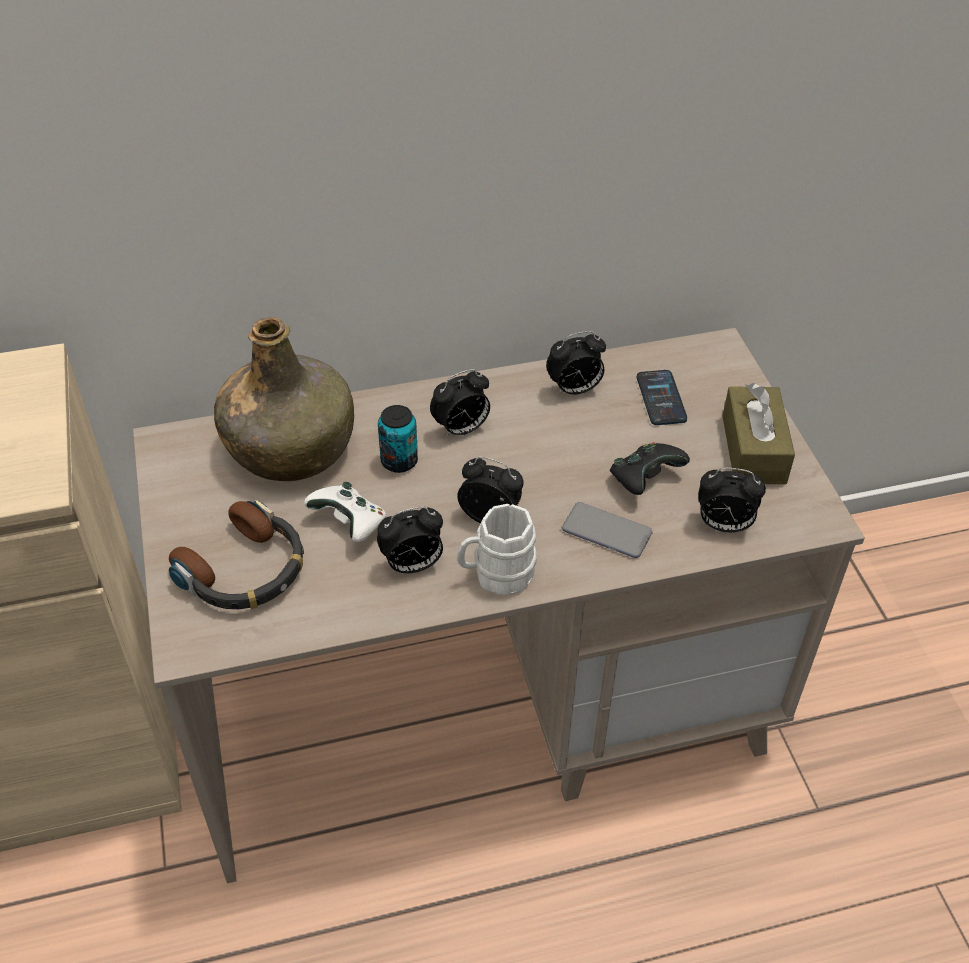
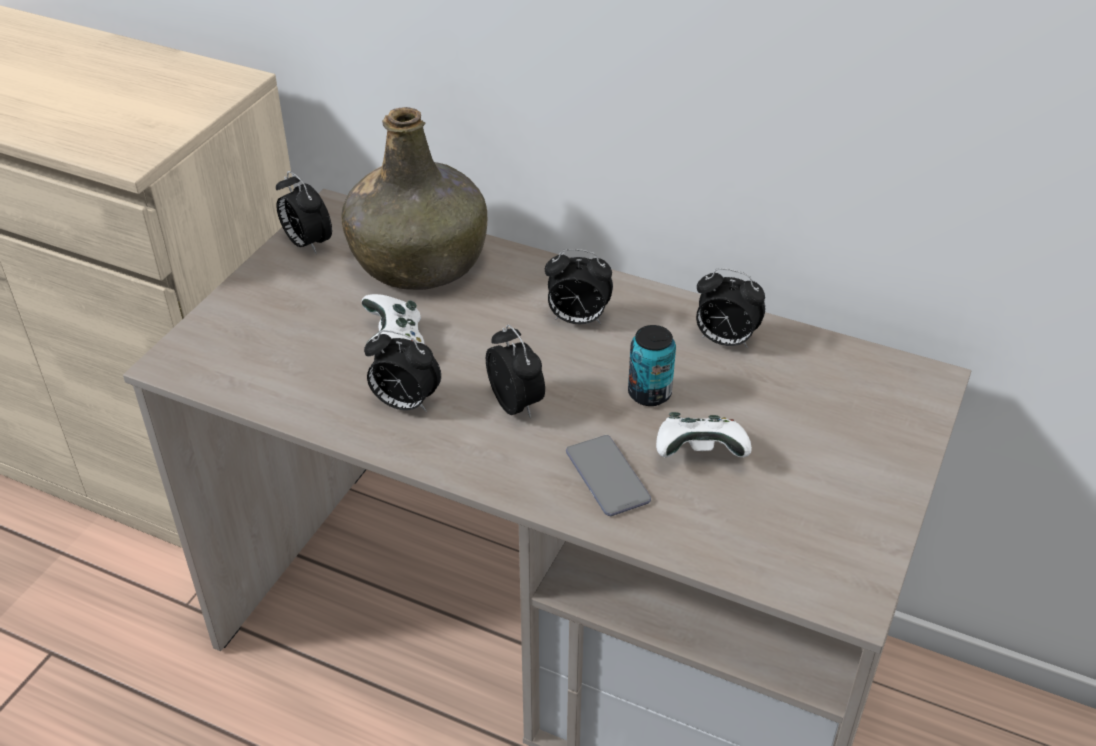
camera: 40 degrees right, 5 degrees down
(245, 570) = (276, 333): headphones -> none
(399, 461) = (493, 317): can -> can (649, 393)
(496, 574) = (464, 453): white mug -> none
(644, 479) = (699, 454): black game controller -> white game controller
(661, 398) = (805, 392): phone -> none
(723, 525) = (732, 540): alarm clock -> alarm clock (307, 243)
(753, 449) = (852, 491): brown tissue box -> none

